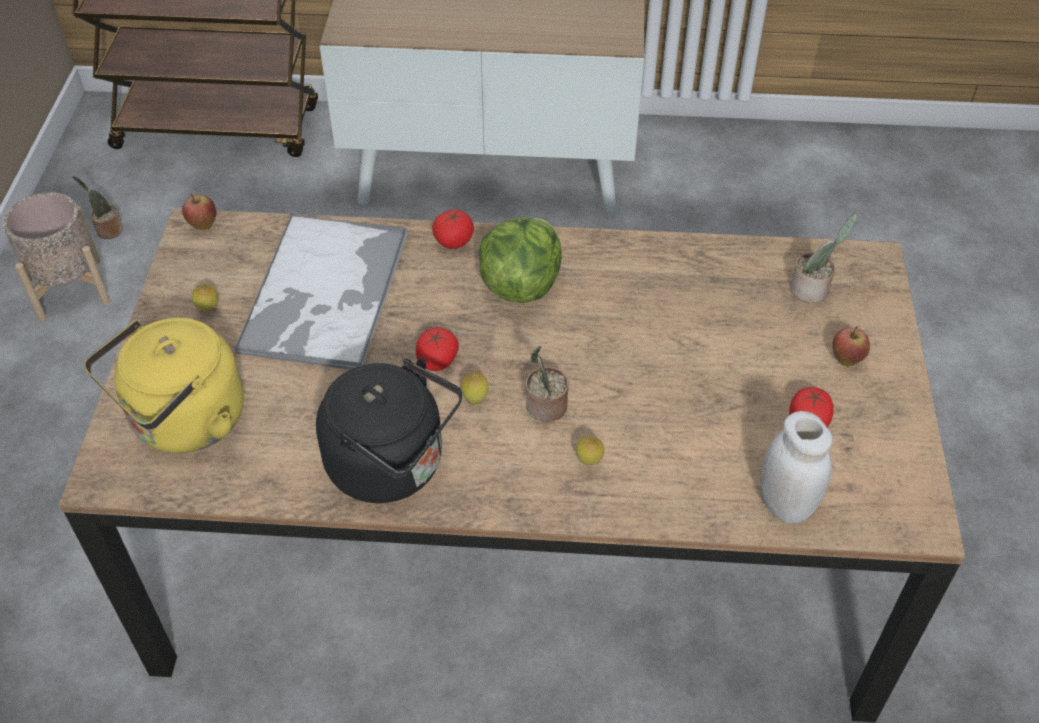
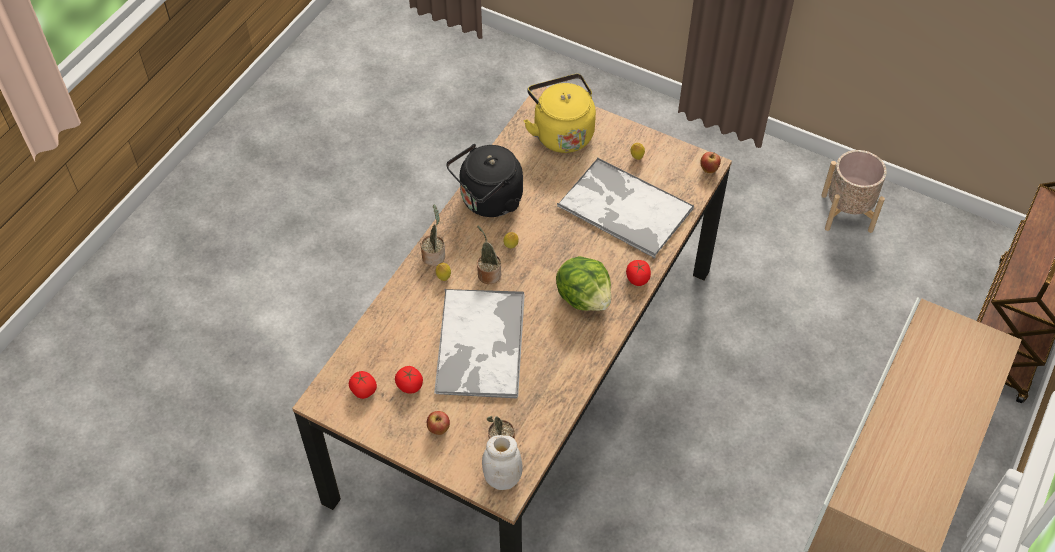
camera: 115 degrees right, 5 degrees up
(107, 230) = (902, 242): potted plant -> potted plant (434, 255)
(437, 361) = (546, 240): tomato -> tomato (363, 390)
(679, 367) = (480, 345): none -> tray
(785, 504) = (368, 347): white jar -> white jar (502, 479)

